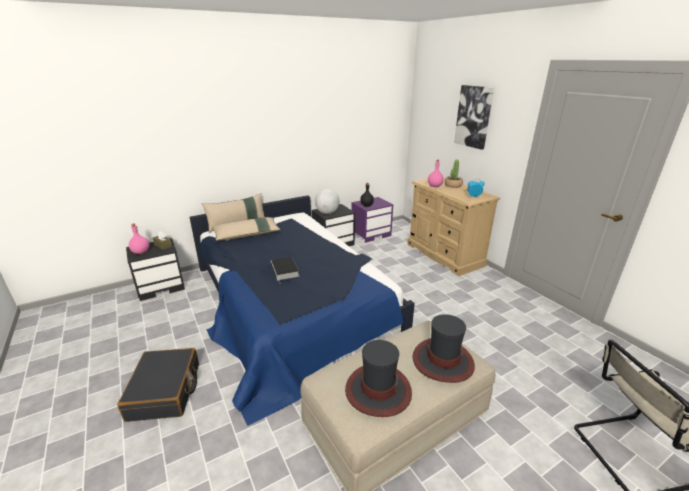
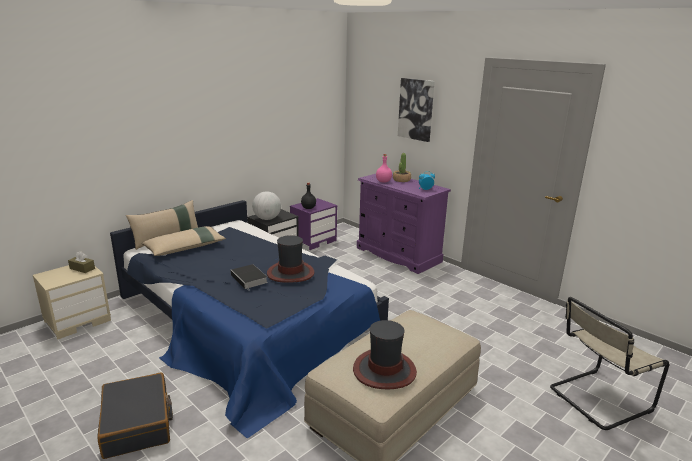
camera: 15 degrees left, 5 degrees down
(141, 252) = (56, 278): pink bottle -> none
(161, 286) = (78, 320): black nightstand -> beige nightstand
(442, 361) = (434, 339): hat -> hat (290, 273)
(444, 255) = (398, 255): beige dresser -> purple dresser

